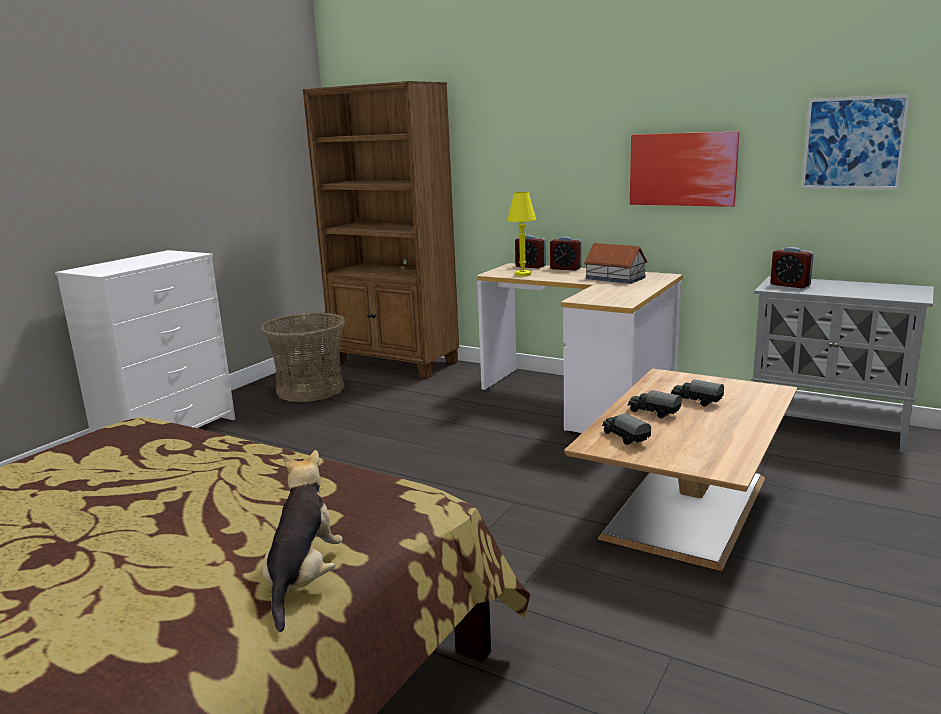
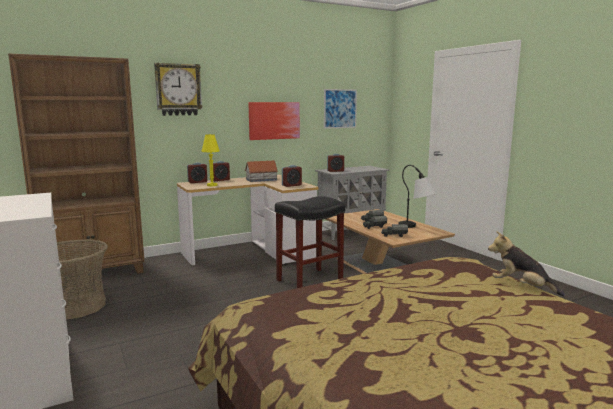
camera: 60 degrees left, 5 degrees down
(520, 117) = (178, 89): none -> wall clock
(533, 468) = (309, 281): none -> black stool
(606, 297) = (291, 185): none -> alarm clock
(717, 444) = (416, 228): none -> table lamp

